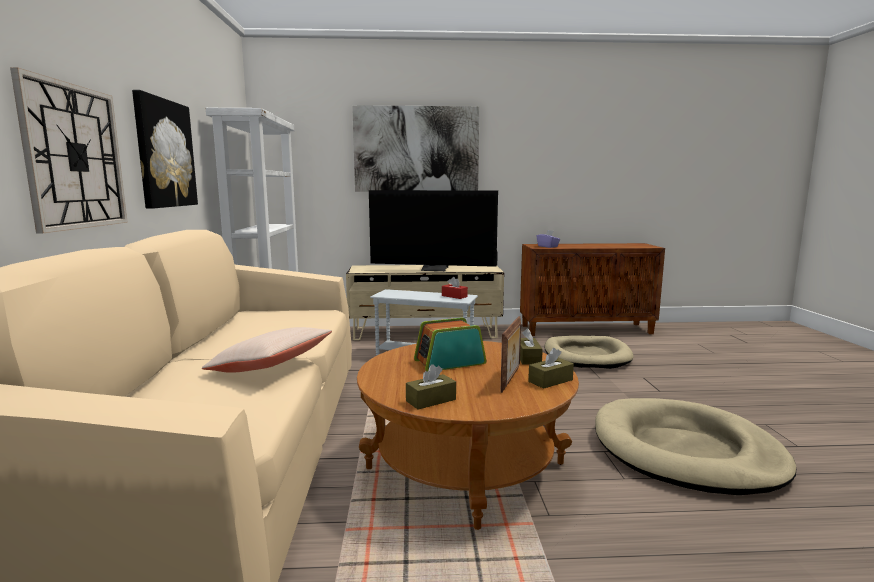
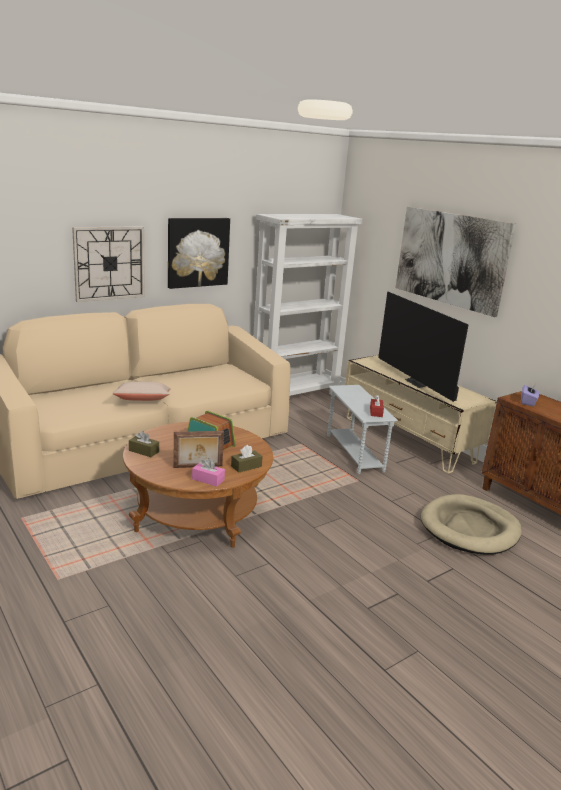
camera: 55 degrees right, 10 degrees up
(550, 381) = (208, 479): brown tissue box -> pink tissue box
(685, 451) = (306, 602): beige dog bed -> none

